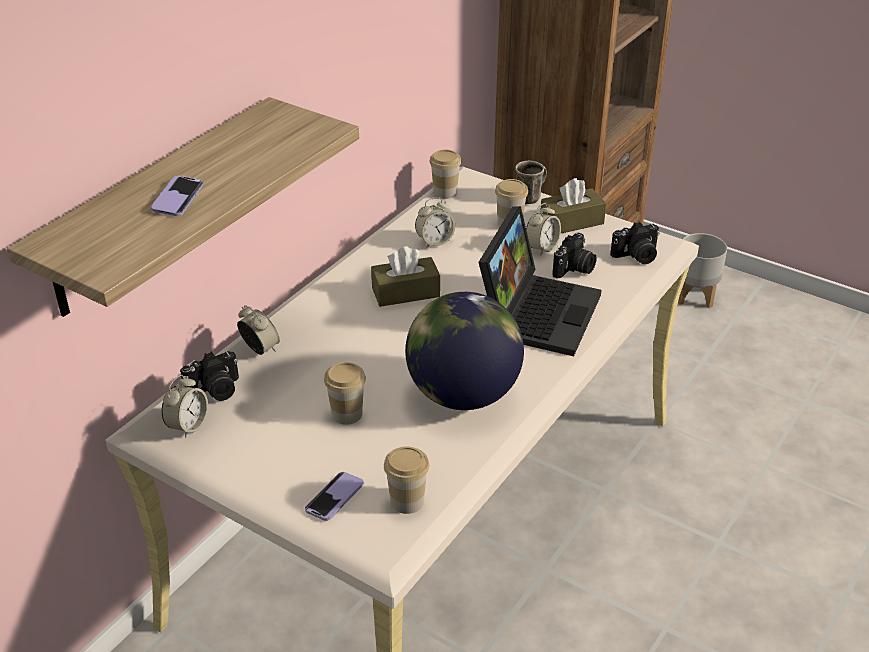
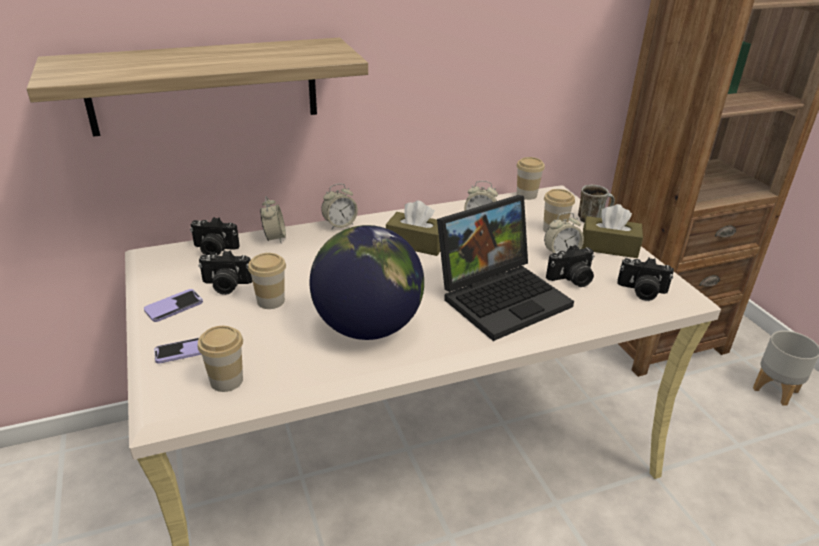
camera: 35 degrees right, 5 degrees down
(178, 198) = (174, 62): phone -> phone (174, 307)
(188, 426) = (170, 262): alarm clock -> alarm clock (339, 225)
(282, 421) = (226, 286): none -> camera

